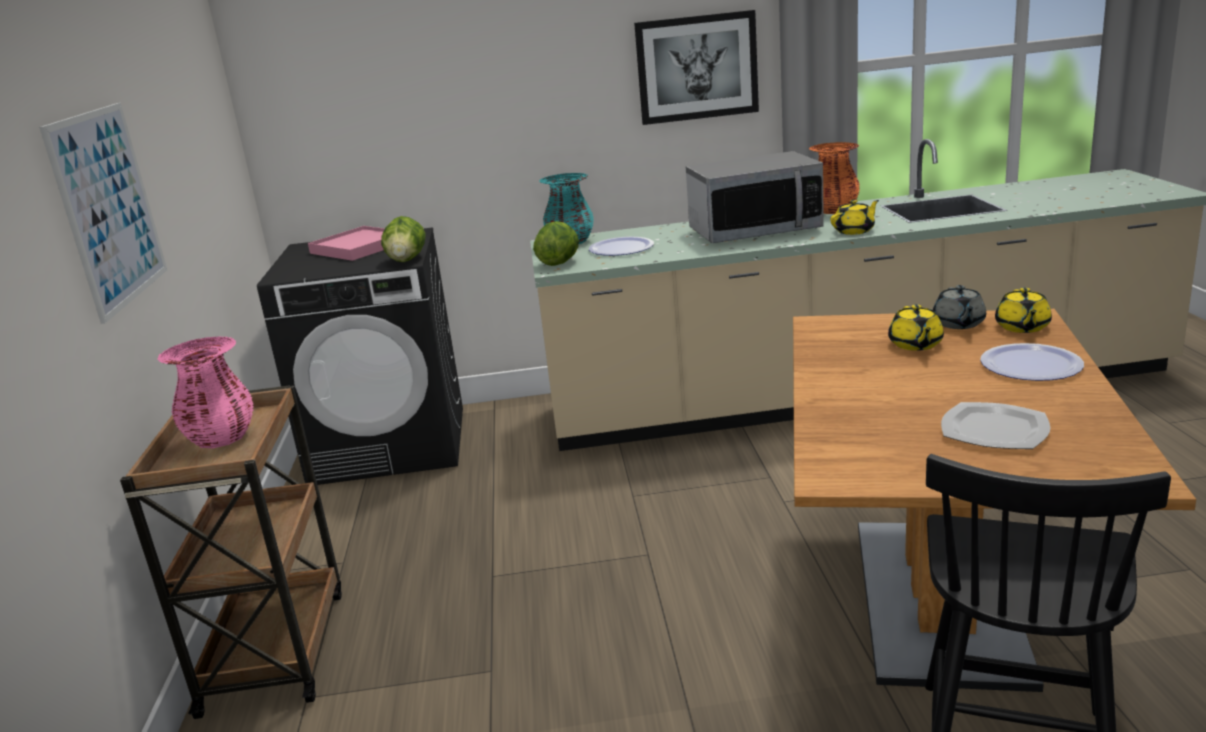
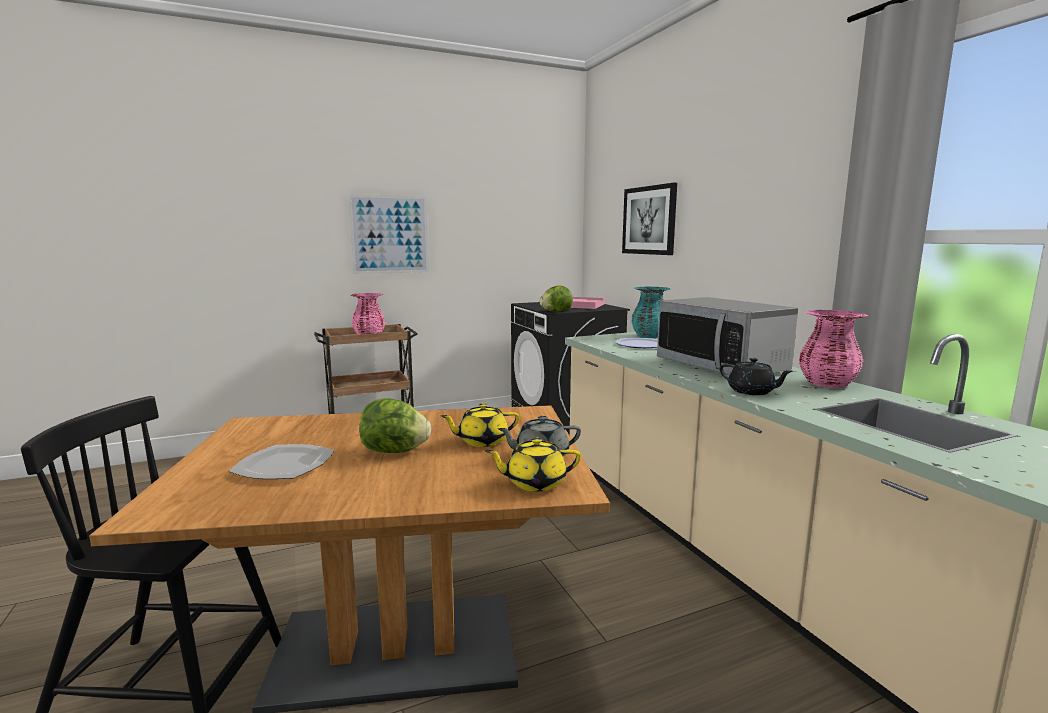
camera: 70 degrees right, 10 degrees down
(559, 263) = (598, 338): lettuce -> lettuce (394, 451)
(697, 67) = (790, 221): picture -> picture (649, 220)
(833, 211) = (827, 384): orange vase -> pink vase
(854, 231) = (752, 392): yellow teapot -> black teapot
(1030, 365) = (423, 483): plate -> none

